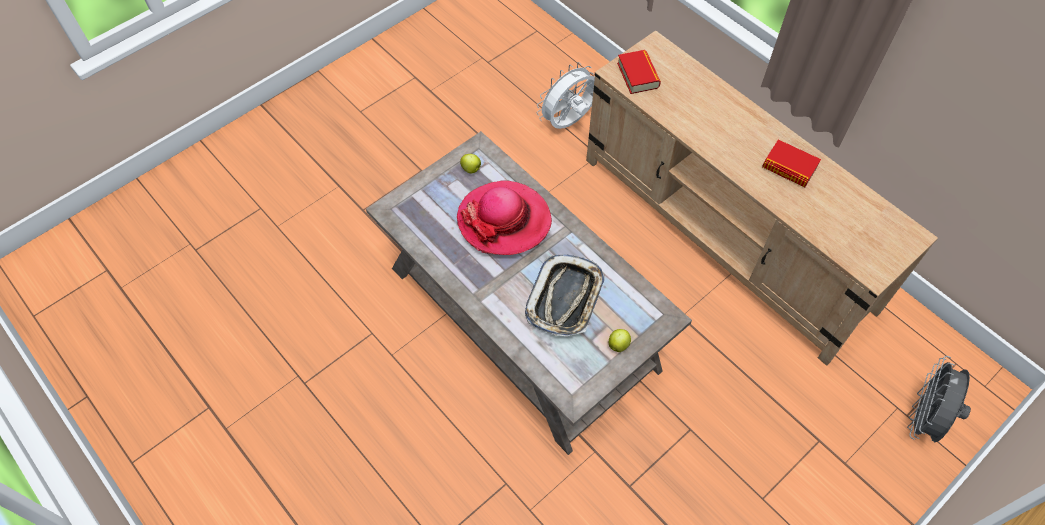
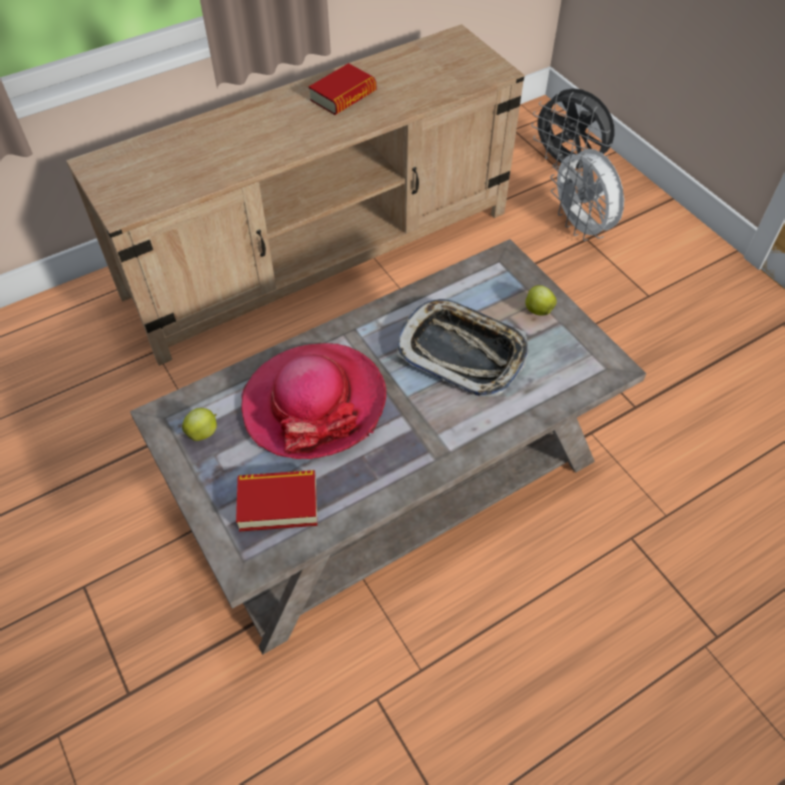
camera: 80 degrees left, 5 degrees down
(569, 122) = (84, 373): white fan -> white fan (581, 227)
(638, 75) = (139, 190): book -> book (278, 504)

